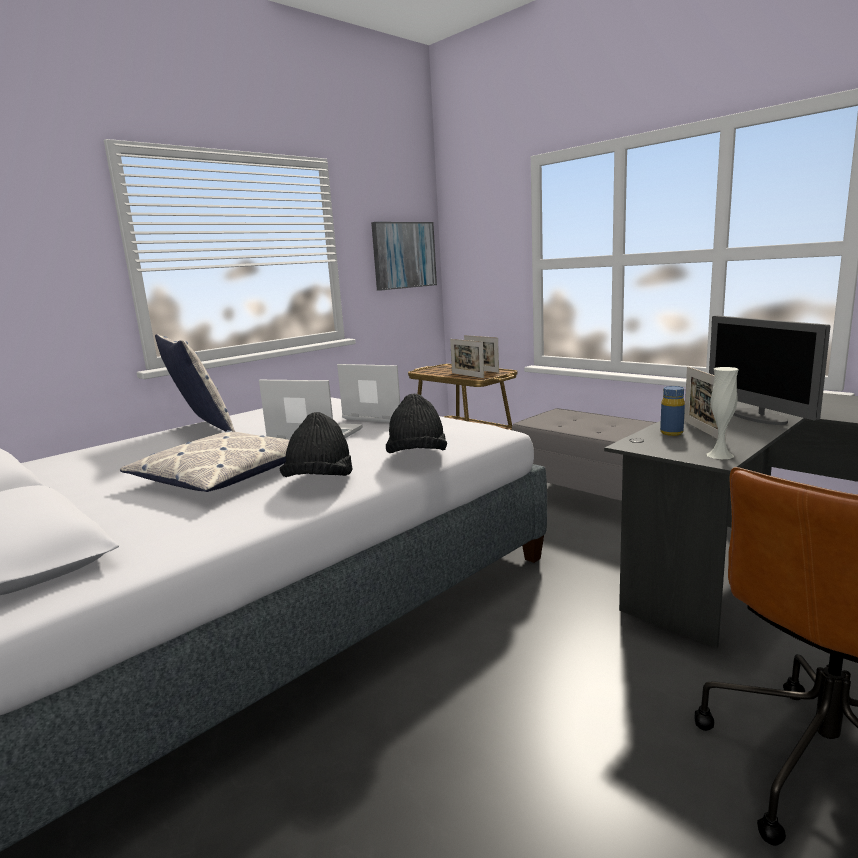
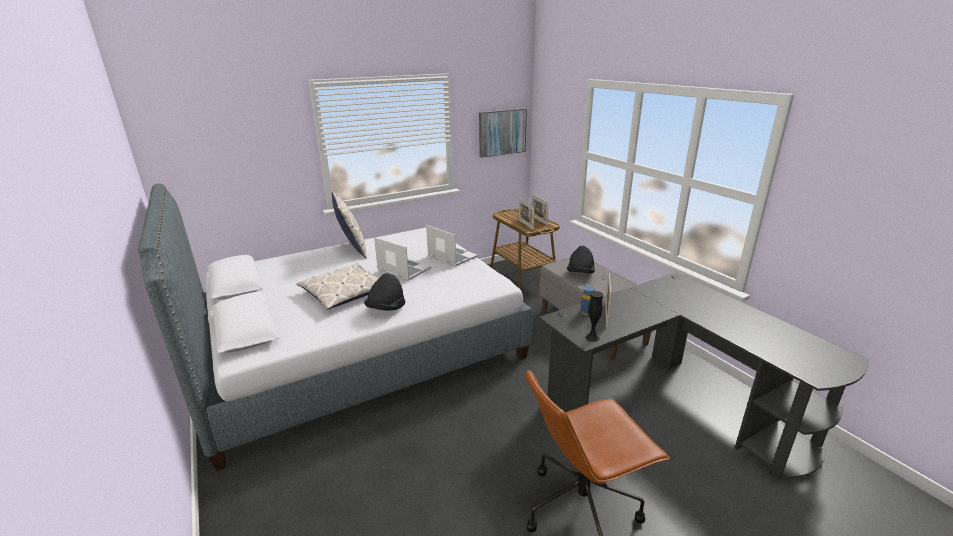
camera: 15 degrees right, 10 degrees up
(417, 457) = (444, 299): black hat -> black hat (580, 273)
(720, 455) = (592, 338): white vase -> black vase
(757, 417) = (651, 309): monitor -> none

